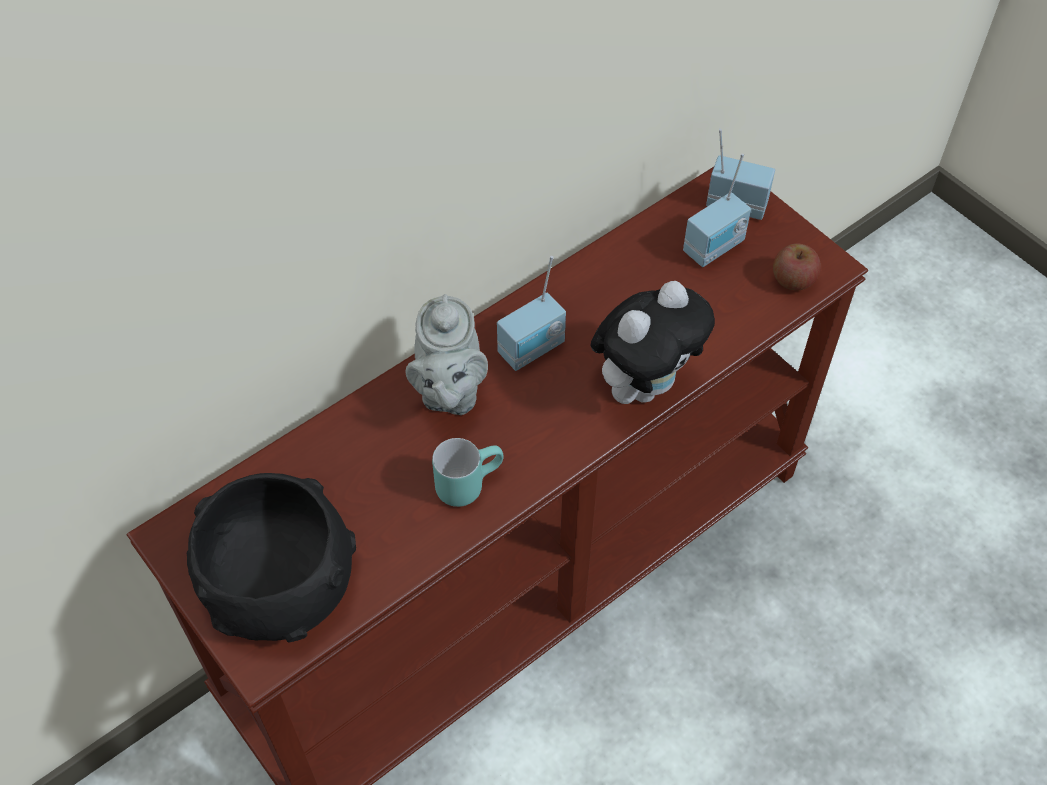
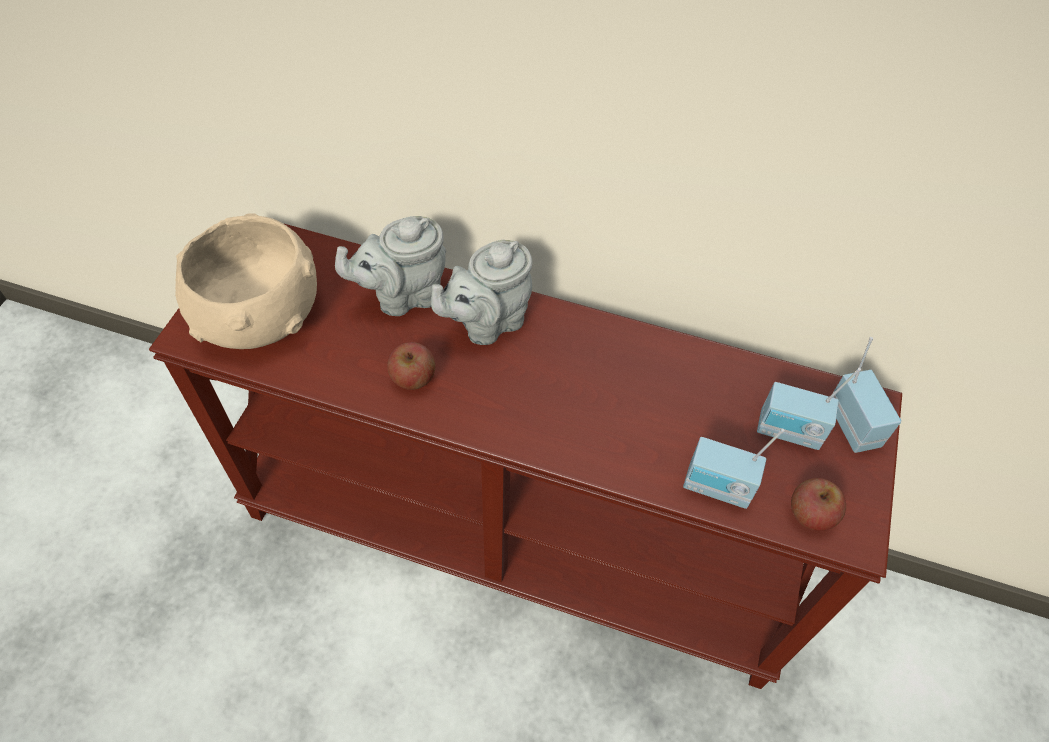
camera: 55 degrees right, 0 degrees up
(280, 579) = (258, 310): black bowl -> beige bowl
(362, 443) = (403, 296): none -> grey teapot
(467, 482) = (413, 377): turquoise mug -> apple
(533, 350) = (569, 355): radio -> radio (717, 489)
(644, 384) = (597, 451): plush toy -> none

